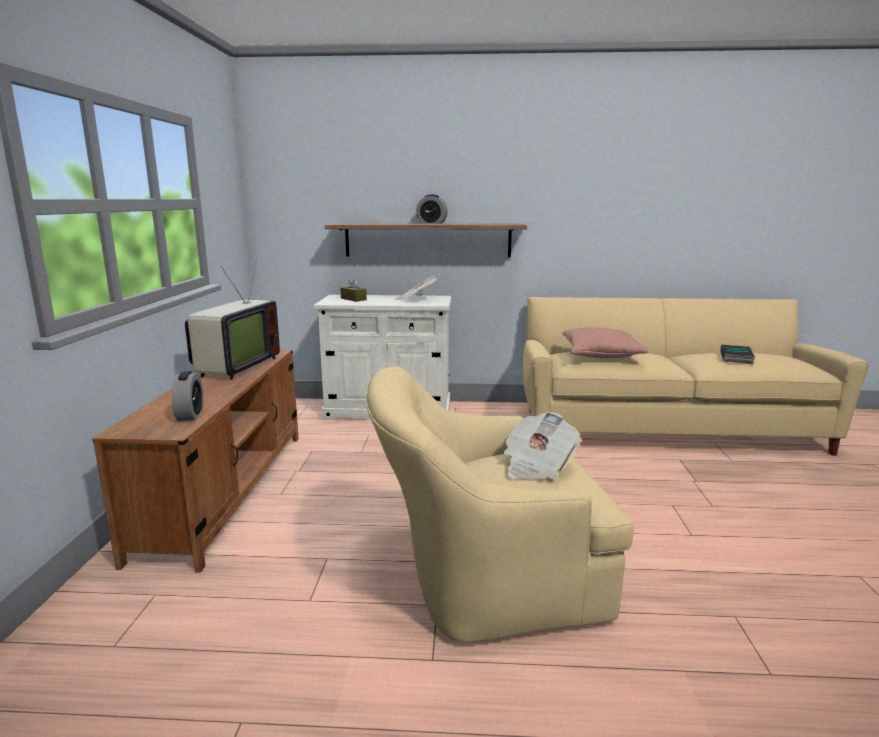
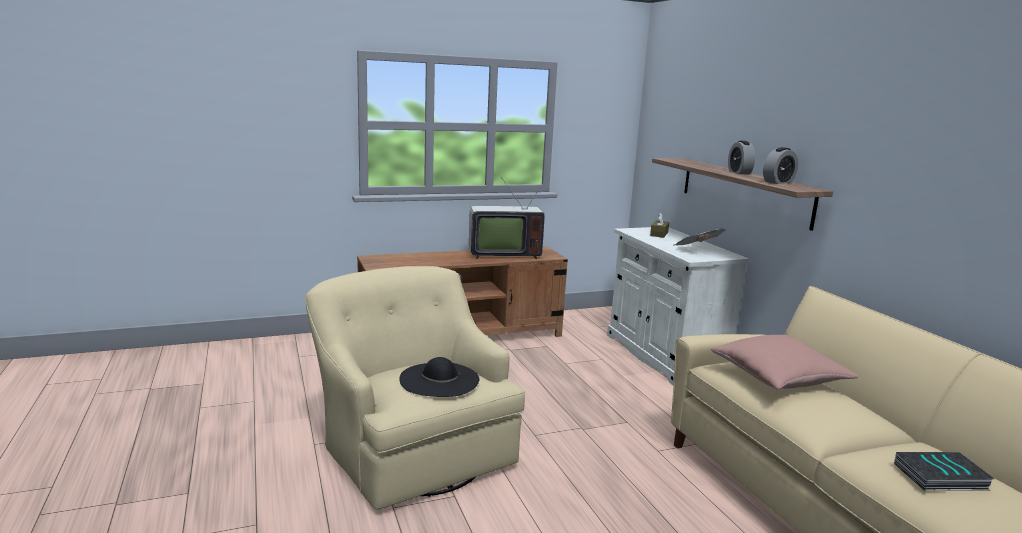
camera: 65 degrees right, 0 degrees up
(190, 415) = (403, 263): alarm clock -> alarm clock (778, 182)
(537, 466) = (439, 379): newspaper -> black hat

